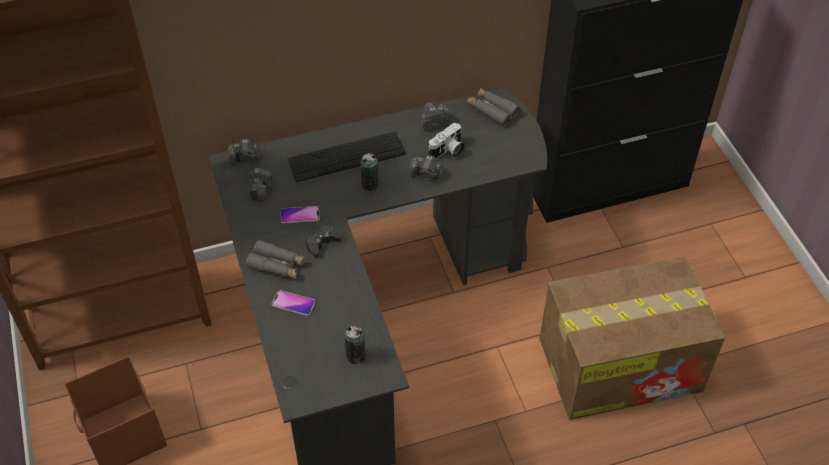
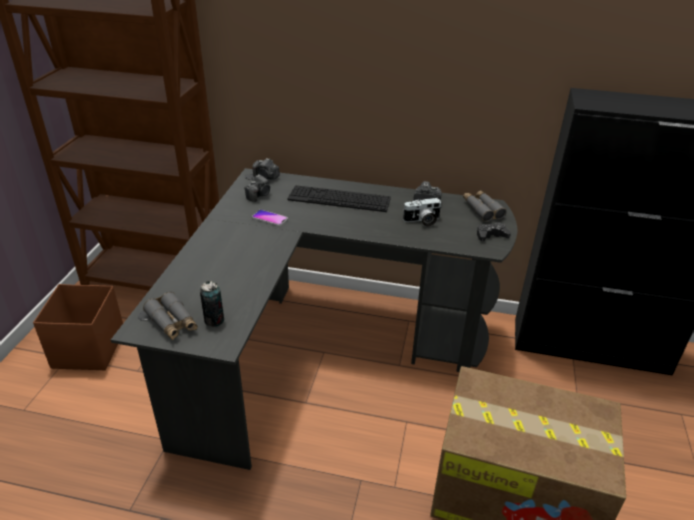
camera: 30 degrees right, 15 degrees down
(277, 265) = (221, 240): grey binoculars -> grey binoculars (172, 322)
(293, 303) = (206, 266): phone -> none
(322, 243) = (267, 239): black game controller -> black game controller (491, 235)
(370, 185) = (340, 219): can -> none
(426, 175) = (391, 229): camera -> none

